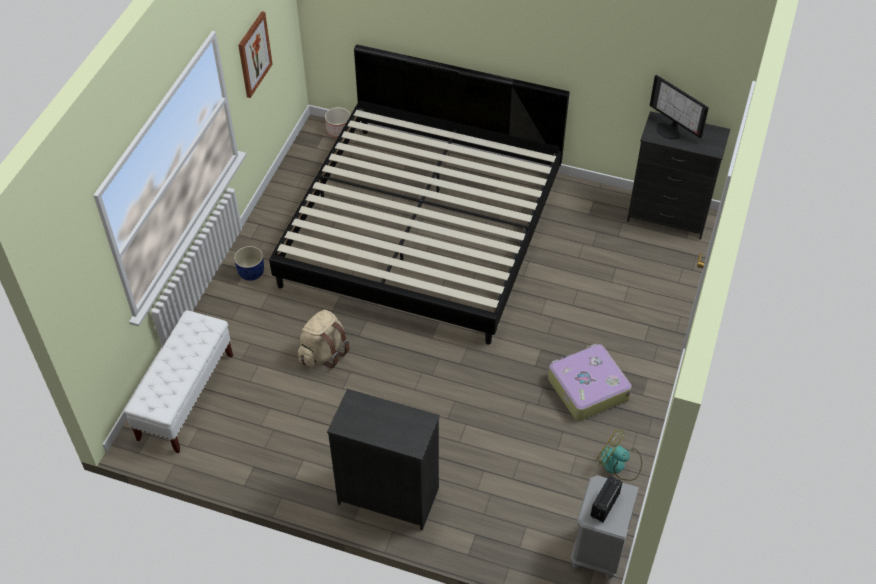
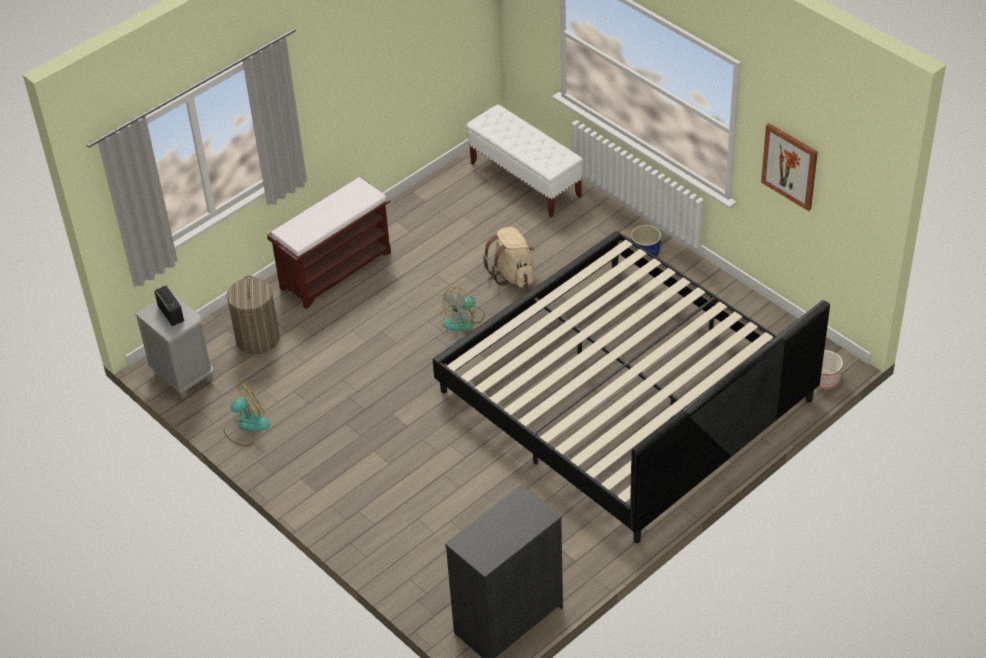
camera: 120 degrees right, 5 degrees down
(388, 495) = (336, 269): black dresser -> brown bench
(399, 363) = (464, 320): none -> fan
(515, 513) = (257, 339): none -> laundry basket
(587, 388) = (339, 440): suitcase -> none
(670, 130) = (519, 518): monitor -> none

